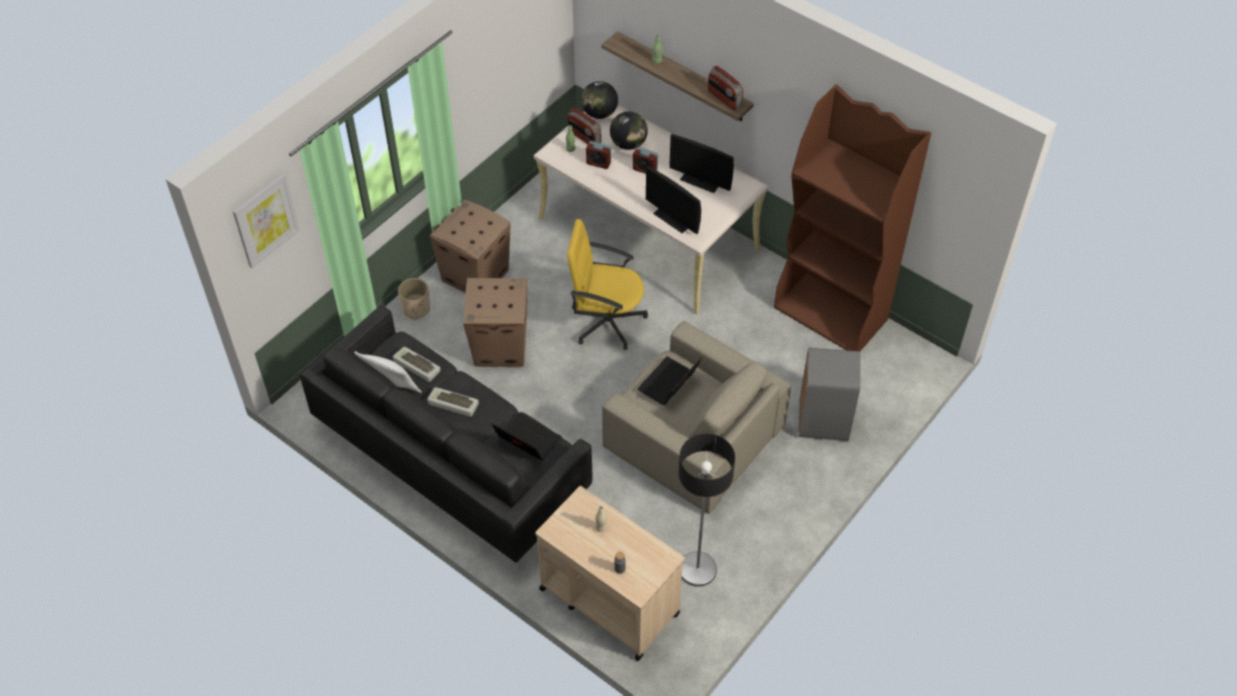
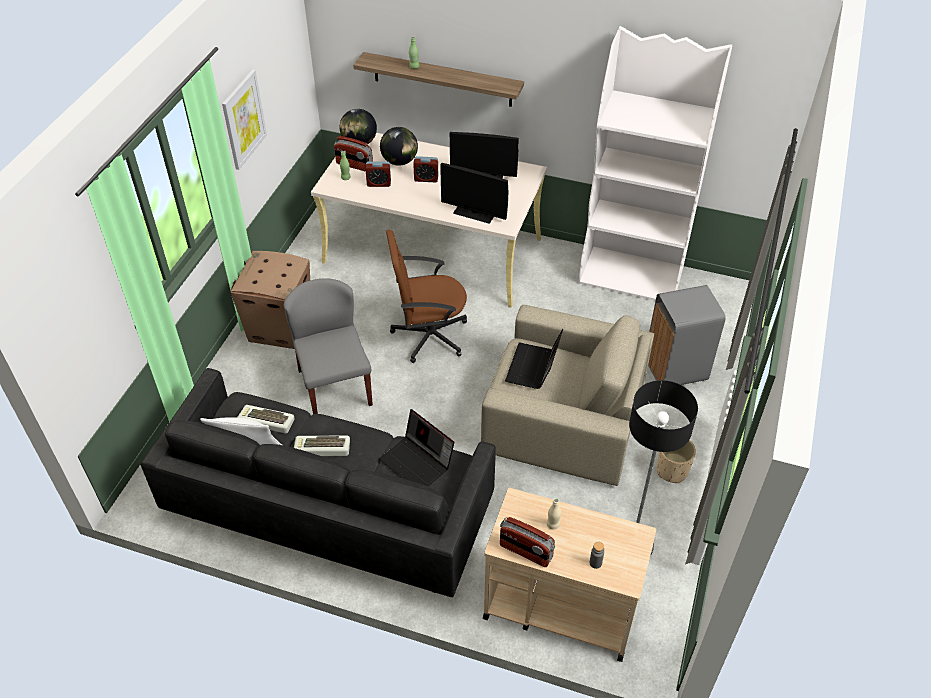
camera: 20 degrees left, 5 degrees down
(266, 220) = (61, 287): picture -> picture (243, 119)
(416, 309) = (232, 374): beige planter -> beige planter (672, 470)
(501, 347) = (334, 387): cardboard box -> grey chair
(526, 440) = (418, 463): laptop -> laptop turned 150 degrees counterclockwise
(606, 321) = (429, 335): yellow office chair -> brown office chair
(724, 99) = (495, 83): radio -> radio (525, 551)
(831, 314) = (632, 275): brown bookcase -> white bookcase

